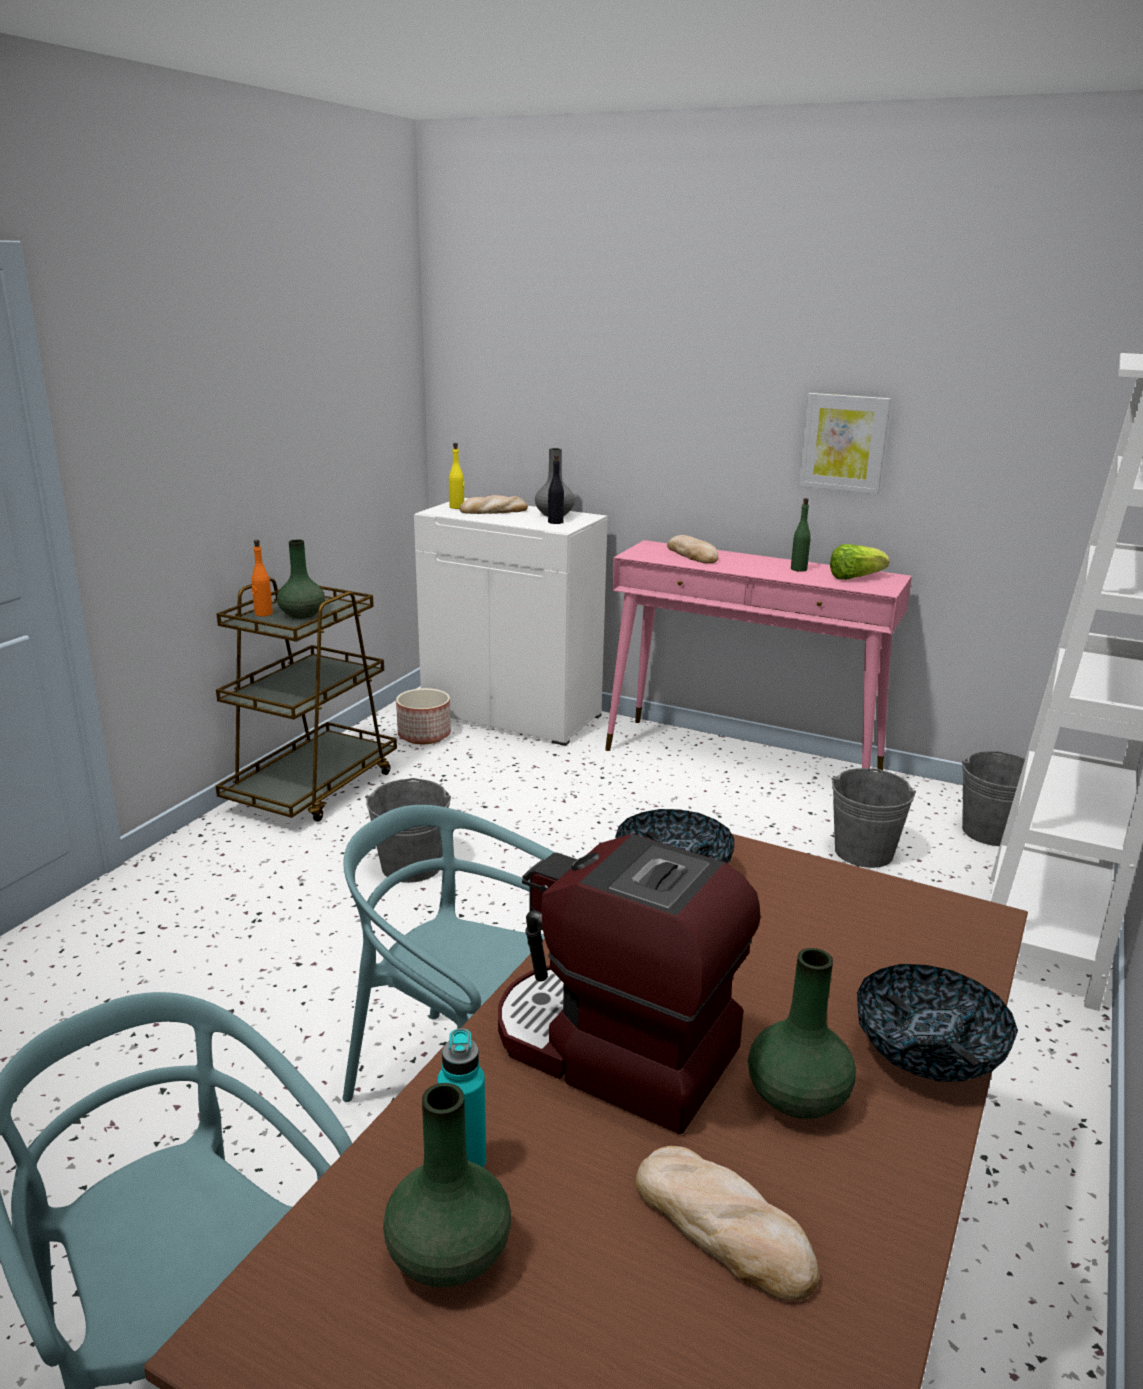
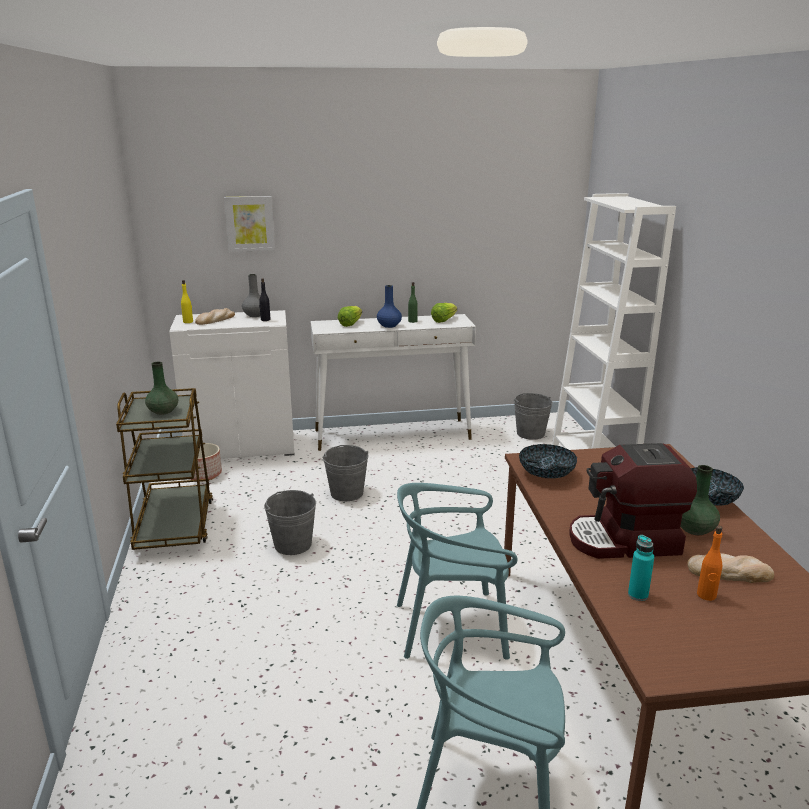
camera: 35 degrees left, 0 degrees up
(263, 614) = (136, 417): orange bottle -> orange bottle (706, 595)
(450, 1255) = (676, 619): green vase -> none
(693, 554) = (350, 324): bread -> lettuce
(743, 761) = (393, 434): pink console table -> white console table
(748, 568) = (389, 325): none -> blue vase
(844, 443) = (420, 249): picture -> picture (250, 223)
(863, 852) = (492, 459): grey bucket -> grey bucket (347, 493)

